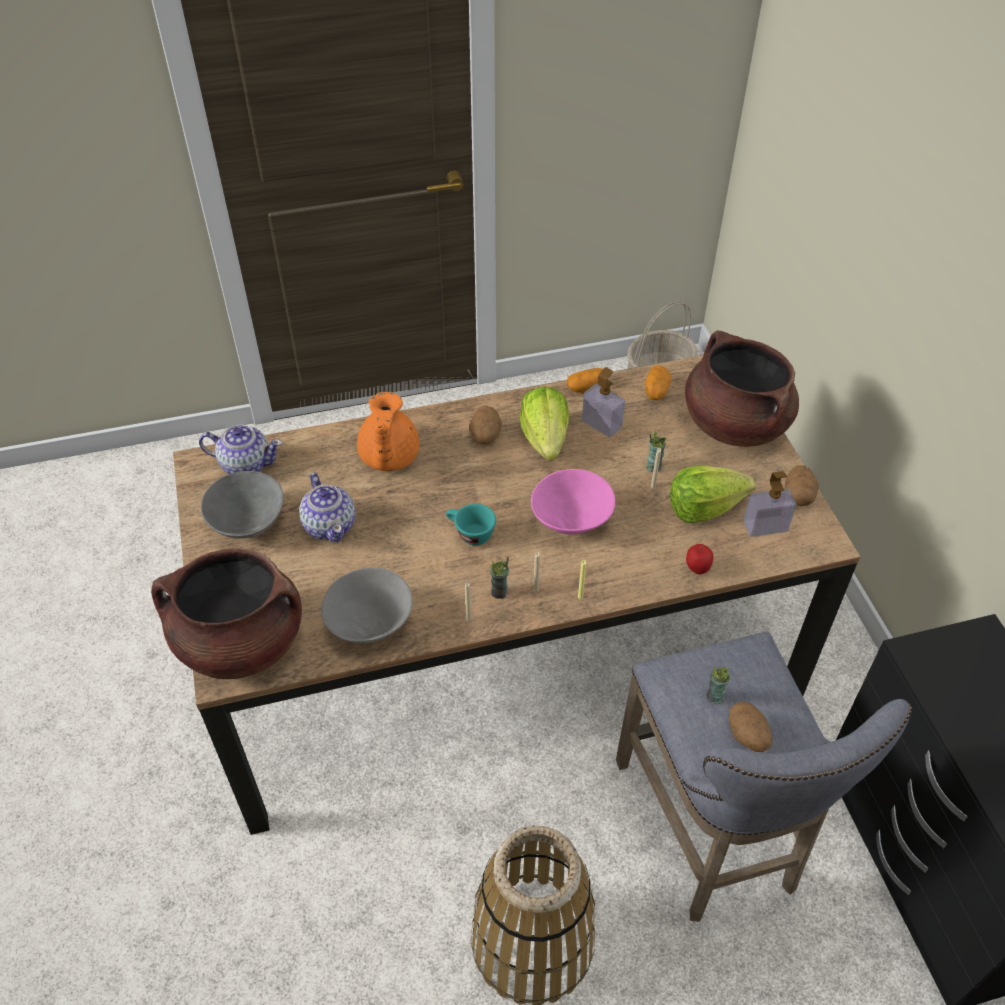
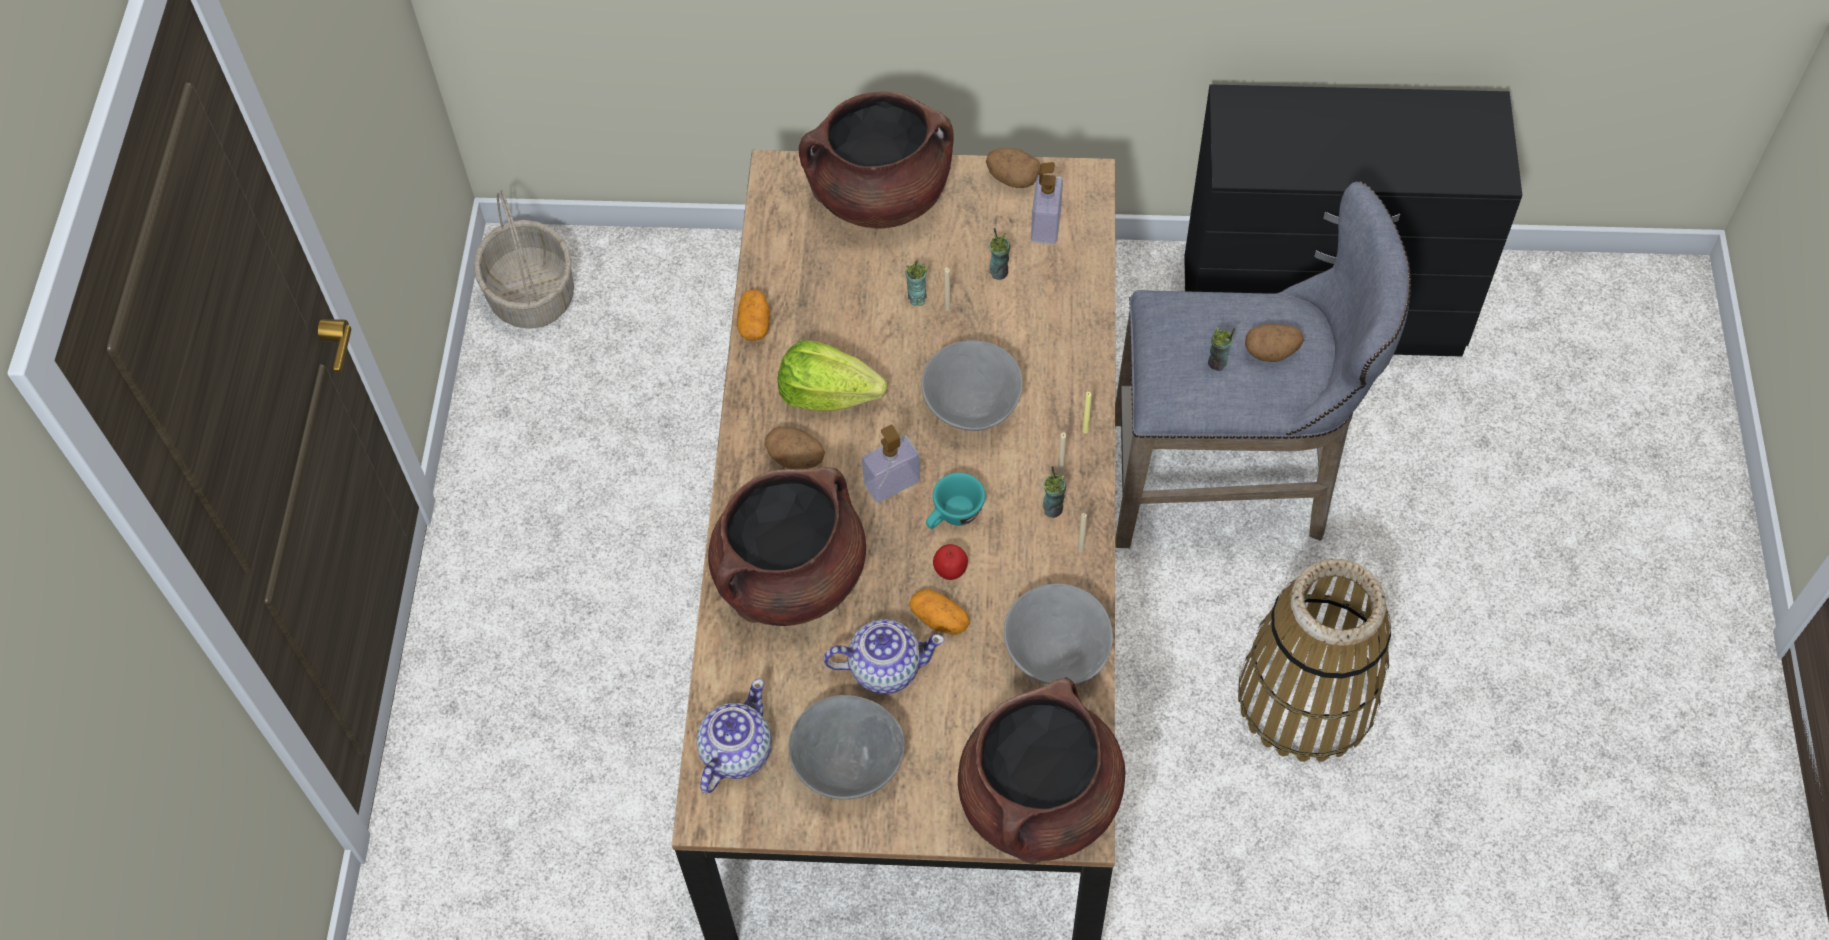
camera: 70 degrees left, 10 degrees up
(388, 457) = (790, 577): orange teapot -> brown cooking pot
(570, 521) = (971, 407): pink bowl -> grey bowl
(601, 424) = (826, 328): soap dispenser -> soap dispenser (892, 483)
(656, 391) = (792, 253): potato -> potato (940, 620)
(697, 569) = (1084, 309): apple -> apple (950, 572)
(704, 508) = (999, 271): lettuce -> cup

